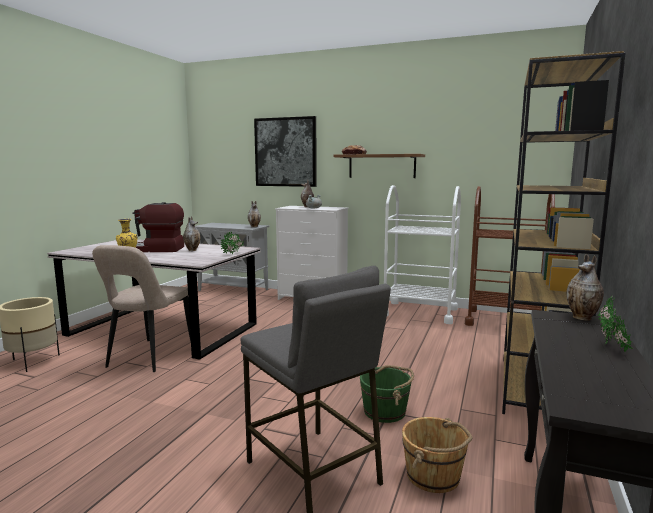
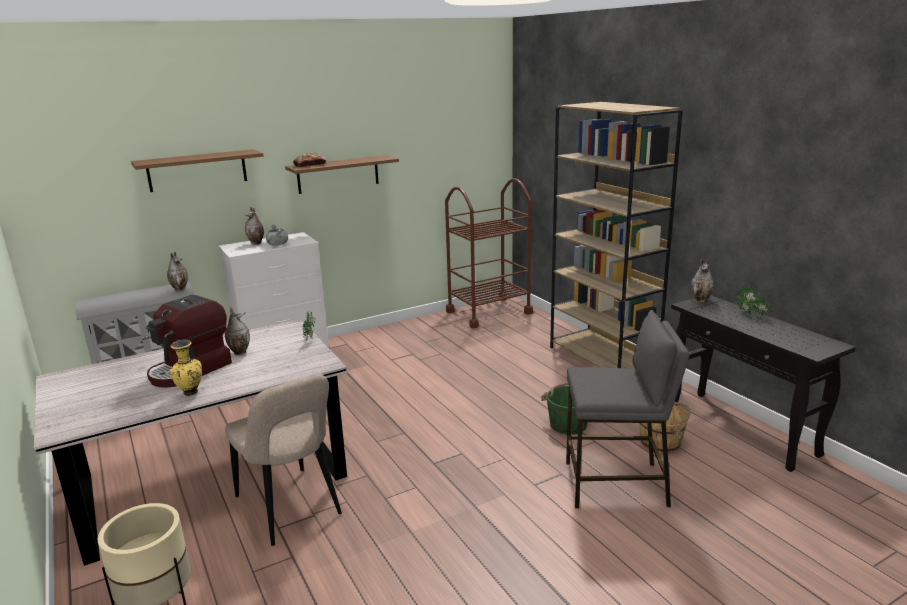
camera: 50 degrees left, 10 degrees up
(285, 152) = (197, 170): picture -> brown shelf
(419, 312) = (416, 331): white cart -> none

